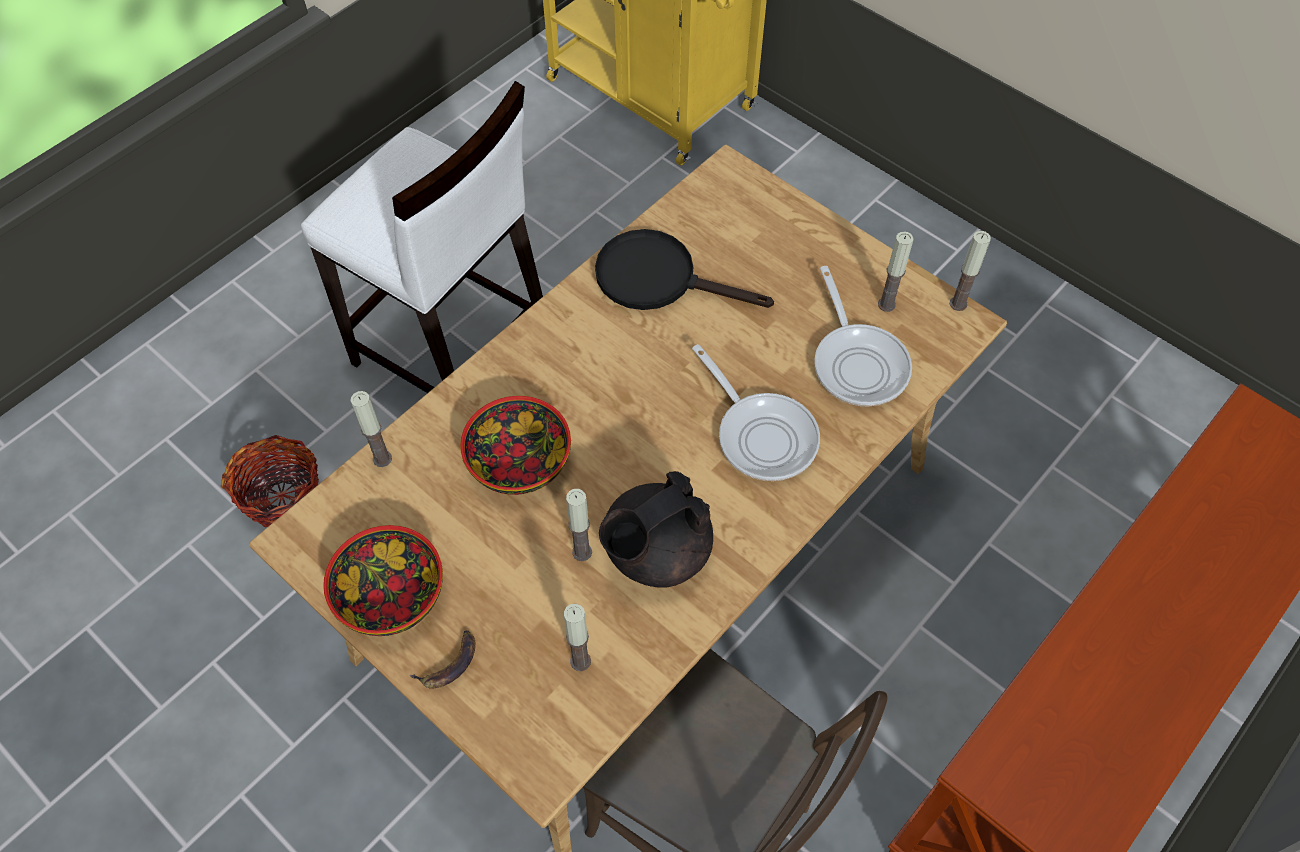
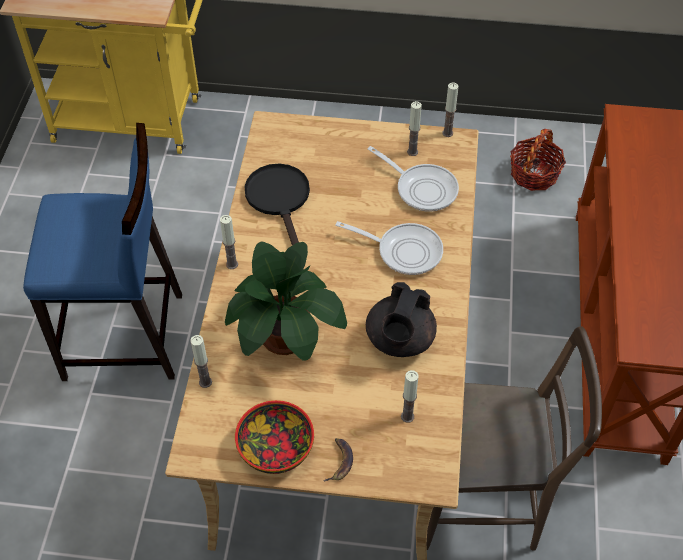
camera: 35 degrees left, 5 degrees down
(281, 494) = (80, 484): basket -> basket (534, 174)
(453, 353) = (125, 337): white stool -> blue stool
(518, 461) = (285, 338): bowl -> potted plant
(582, 552) = (361, 363): candle -> candle (232, 264)
(659, 278) = (280, 200): black frying pan -> black frying pan turned 90 degrees clockwise

